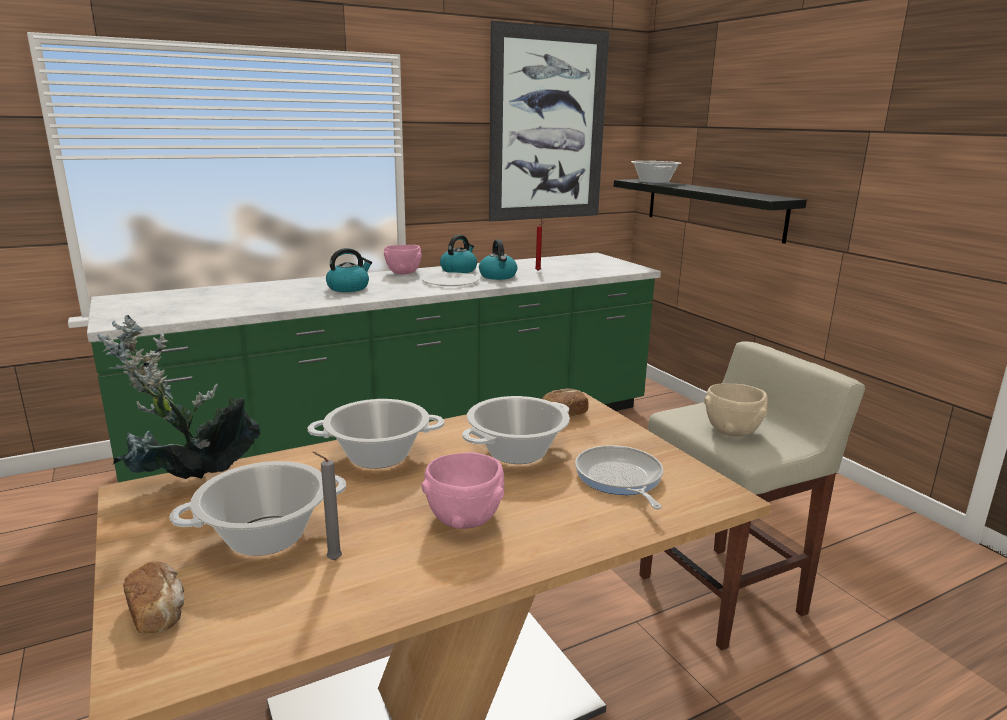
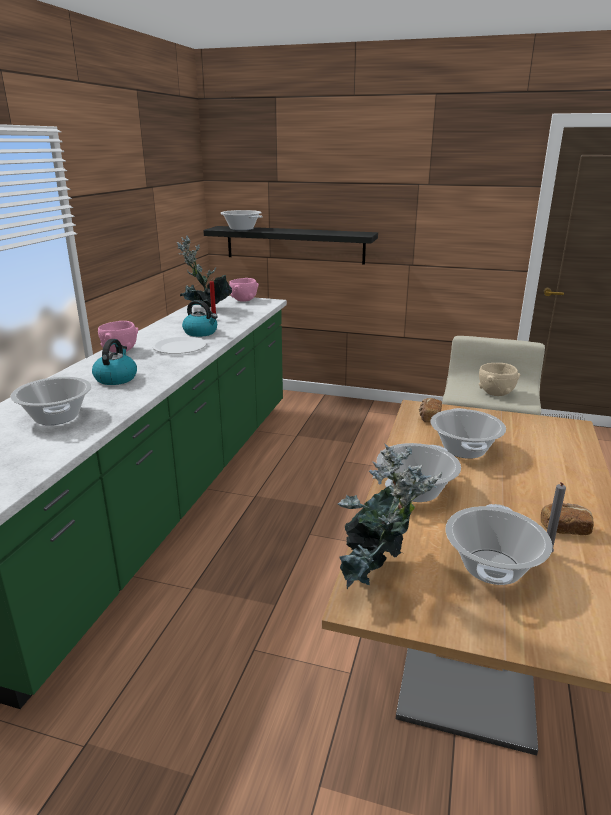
camera: 45 degrees left, 5 degrees up
(159, 612) = (562, 638): bread -> bread (564, 528)
(253, 298) = (56, 417): none -> cooking pot
(459, 270) = (156, 335): kettle -> none
(465, 519) = (534, 496): pink bowl -> pink bowl (244, 300)
(548, 126) = (158, 188): picture -> none
(554, 262) = (204, 309): none -> potted plant
(619, 479) = (530, 439): frying pan -> none

